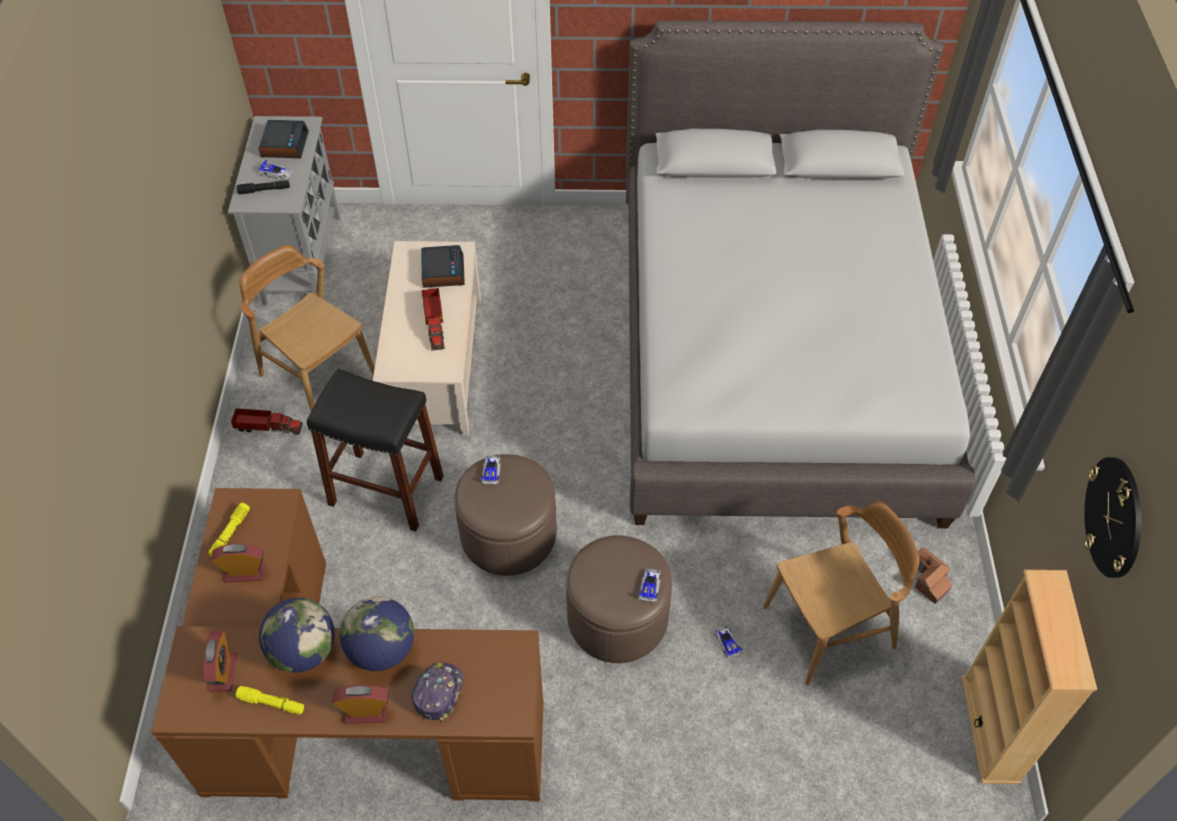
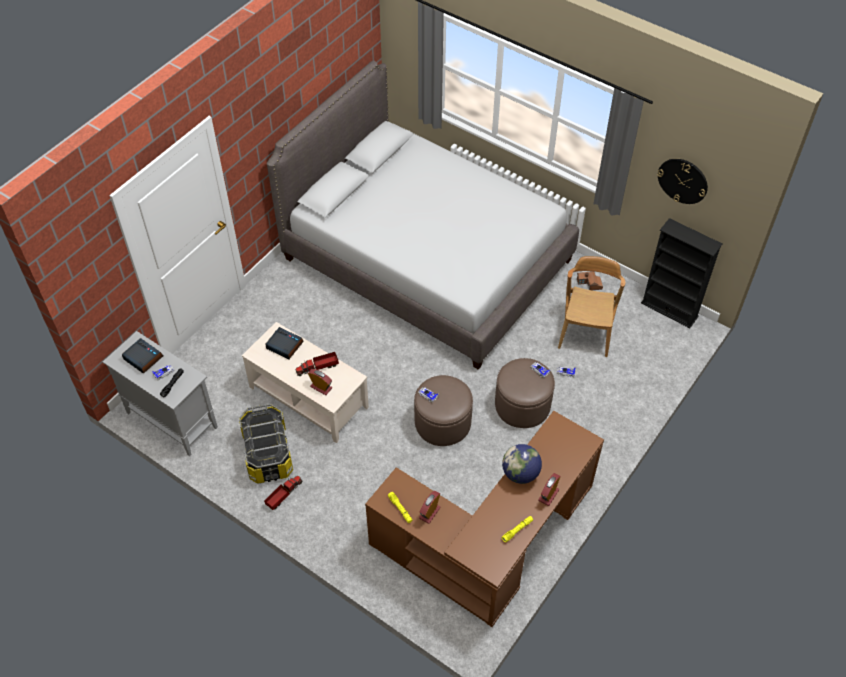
camera: 55 degrees left, 0 degrees up
(223, 672) = (486, 543): alarm clock -> alarm clock (321, 387)
(303, 651) = (498, 505): globe -> none
(318, 375) = (267, 454): brown chair -> storage box
(386, 490) = (373, 460): black stool -> none
(435, 323) = (318, 367): toy truck -> toy truck turned 135 degrees clockwise
(438, 693) = (558, 463): cap -> none
(990, 728) = (669, 309): beige bookcase -> black bookcase

